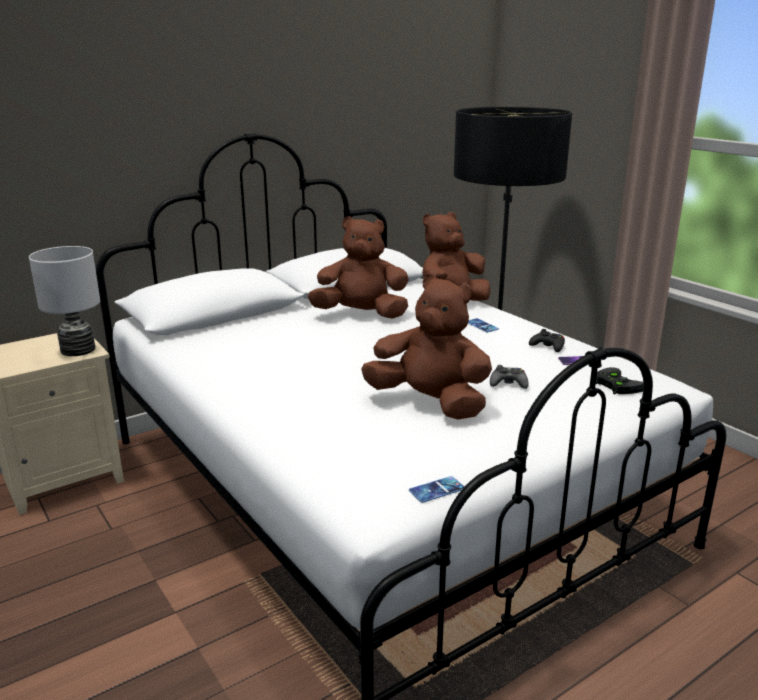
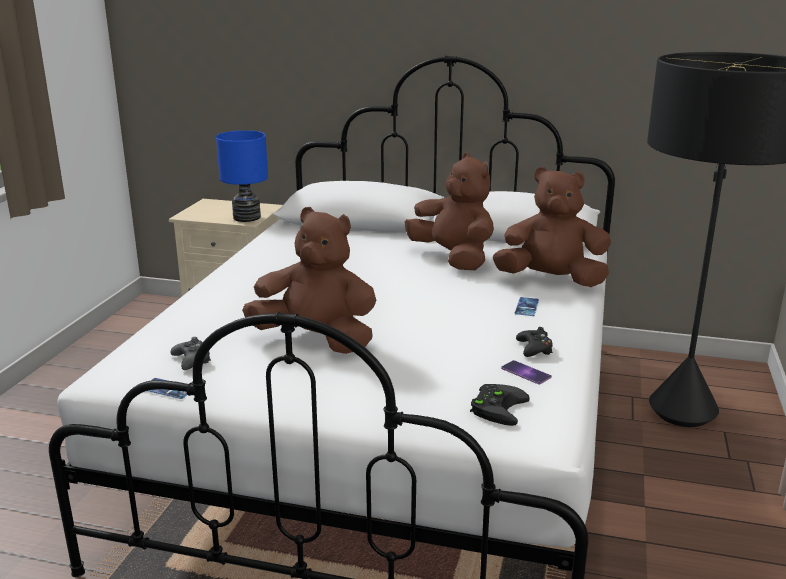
camera: 50 degrees right, 0 degrees up
(78, 350) = (246, 218): grey table lamp -> blue table lamp
(430, 403) = (316, 340): brown plush toy -> brown plush toy turned 60 degrees counterclockwise
(508, 383) = (409, 357): black game controller -> black game controller (192, 360)

